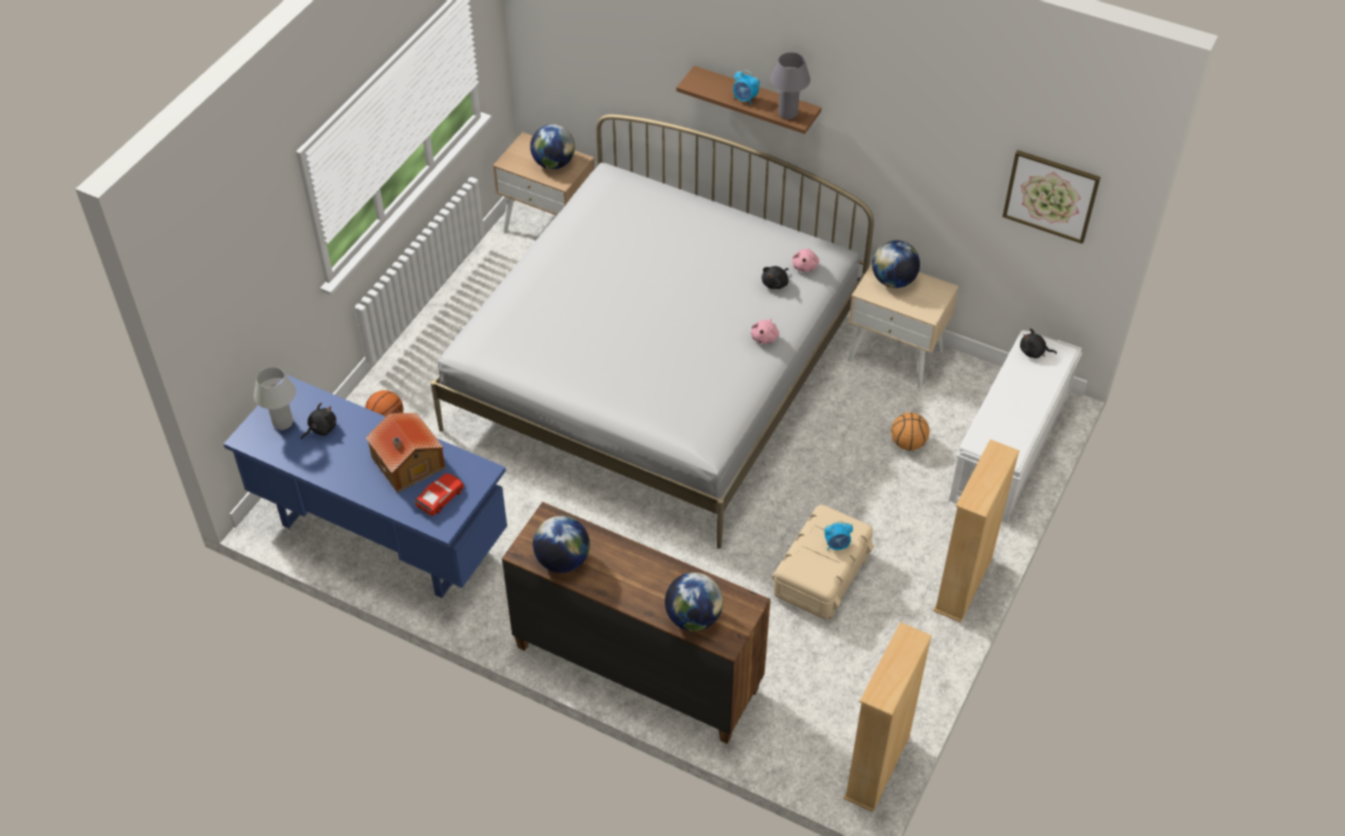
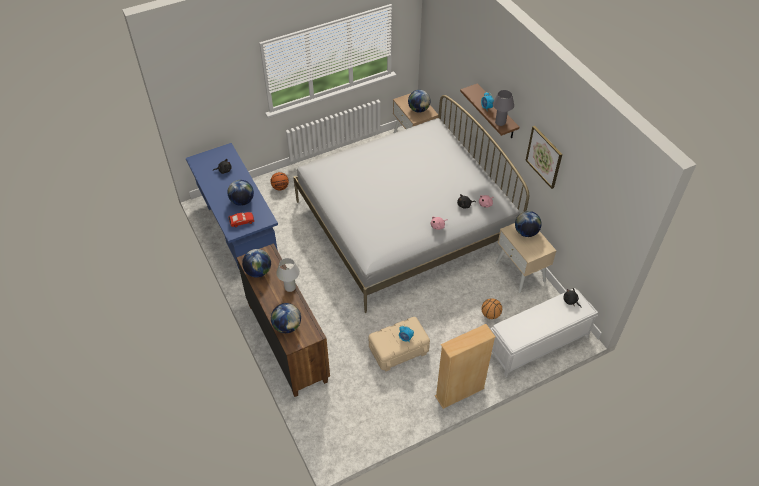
camera: 35 degrees right, 0 degrees up
(283, 422) = (213, 160): white table lamp -> white table lamp (290, 287)
(407, 464) = (242, 201): toy house -> globe
(877, 767) = (348, 448): beige bookcase -> none
(1051, 195) = (601, 220): picture -> picture (544, 157)

